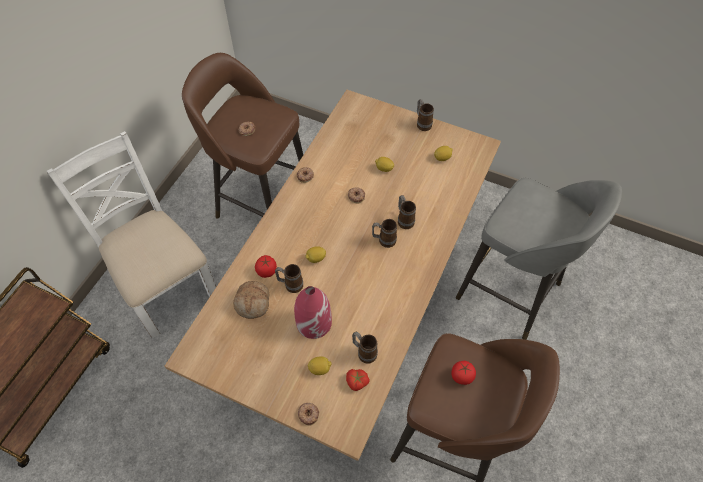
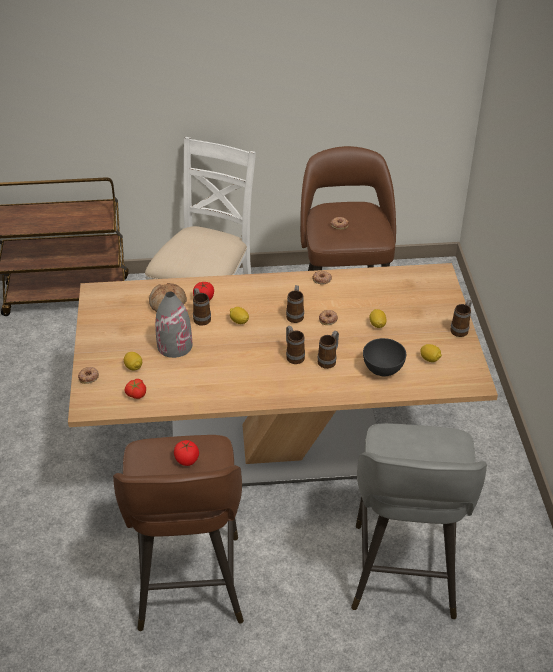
camera: 60 degrees right, 15 degrees down
(313, 322) = (175, 345): red vase -> grey vase
(364, 352) = (167, 387): mug -> mug (295, 315)
(435, 191) = (382, 369): none -> grey bowl

